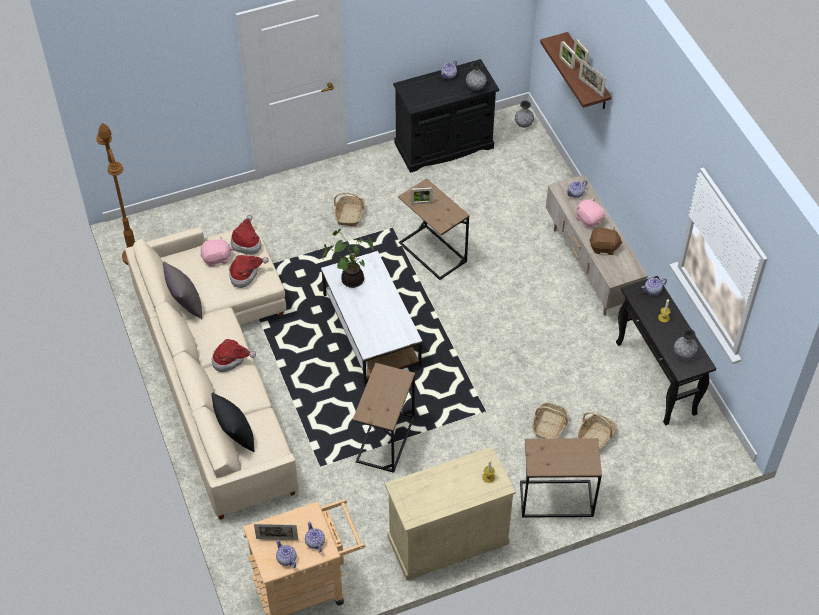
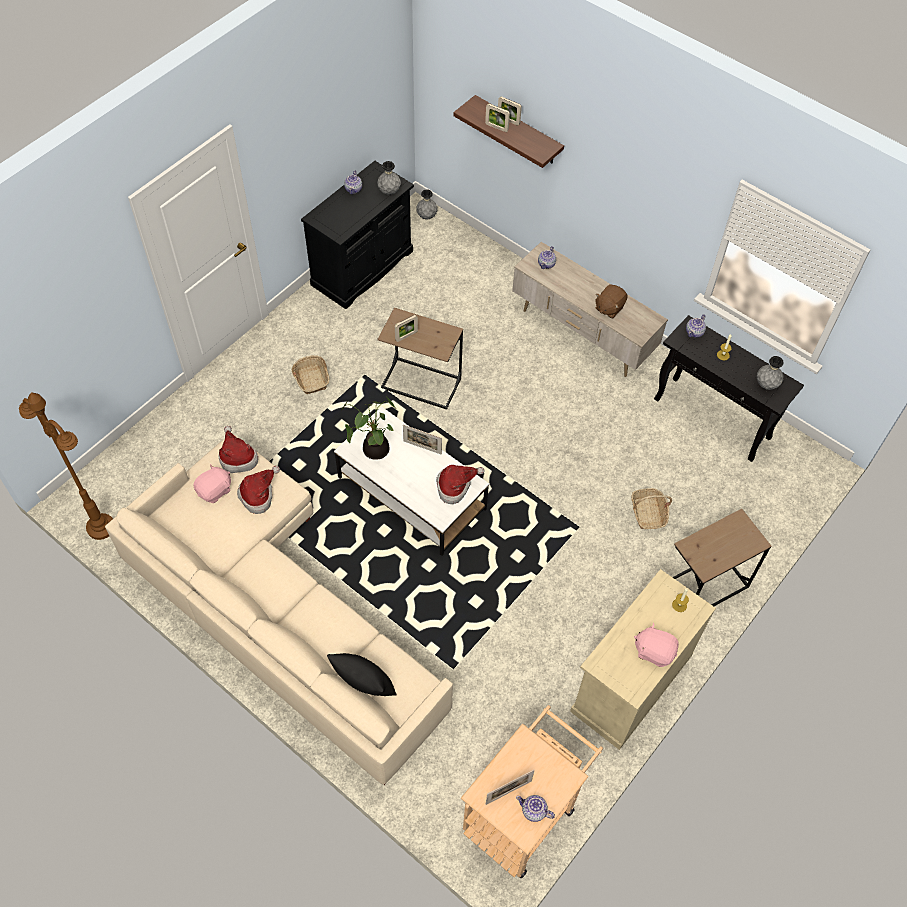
camera: 30 degrees left, 5 degrees up
(185, 305) = (212, 560): grey pillow -> none
(230, 360) = (303, 600): hat -> hat (455, 486)
(315, 542) = (551, 774): teapot -> none
(385, 439) = (500, 605): brown side table -> none
(589, 219) = (576, 285): pink plush toy -> pink plush toy (654, 651)
(590, 87) = (538, 143): picture frame -> picture frame (422, 447)
(596, 436) = (697, 503): basket -> none
(604, 247) = (609, 308): brown plush toy -> brown plush toy turned 150 degrees clockwise

